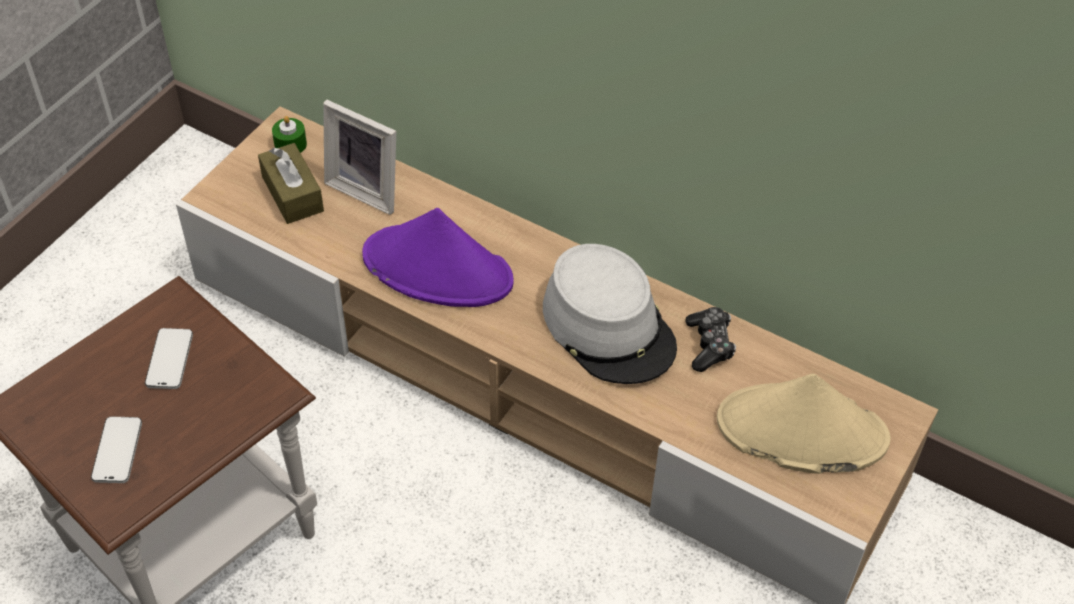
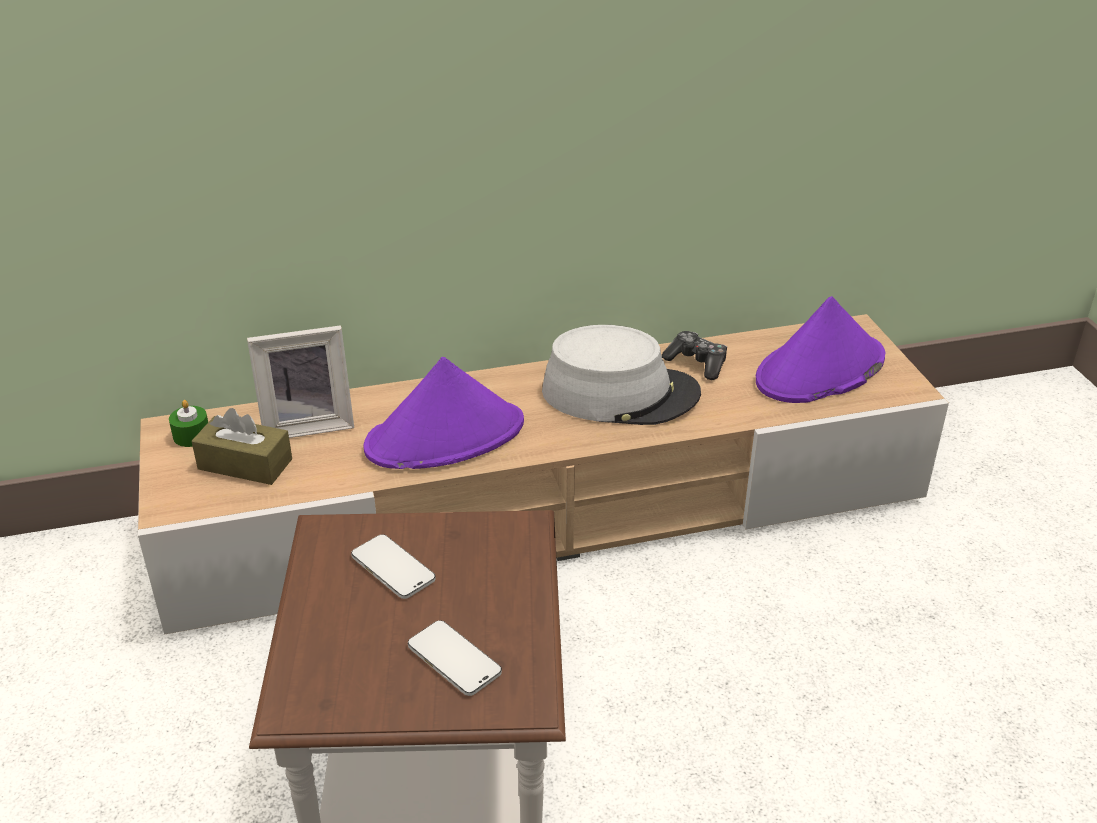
camera: 45 degrees left, 15 degrees down
(801, 431) = (819, 370): beige hat -> purple hat

